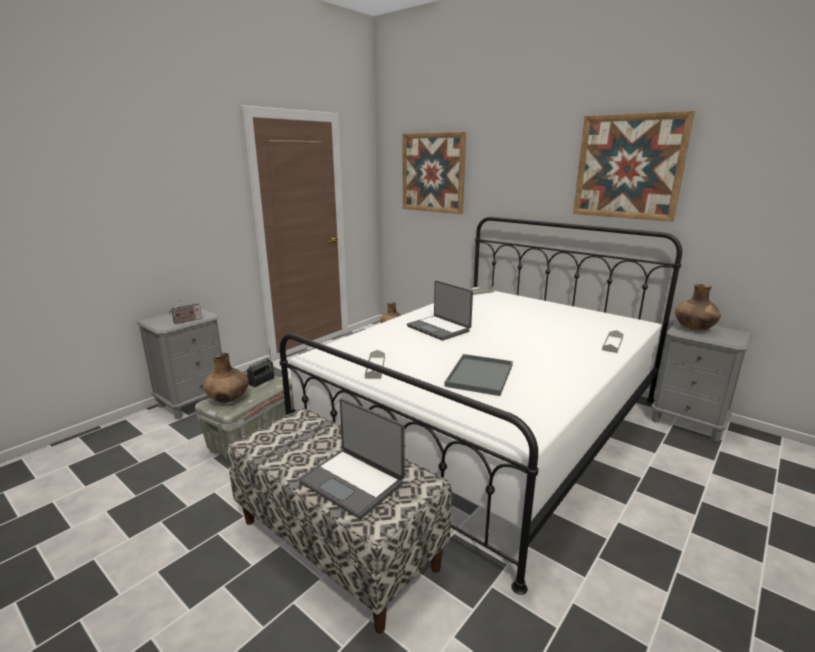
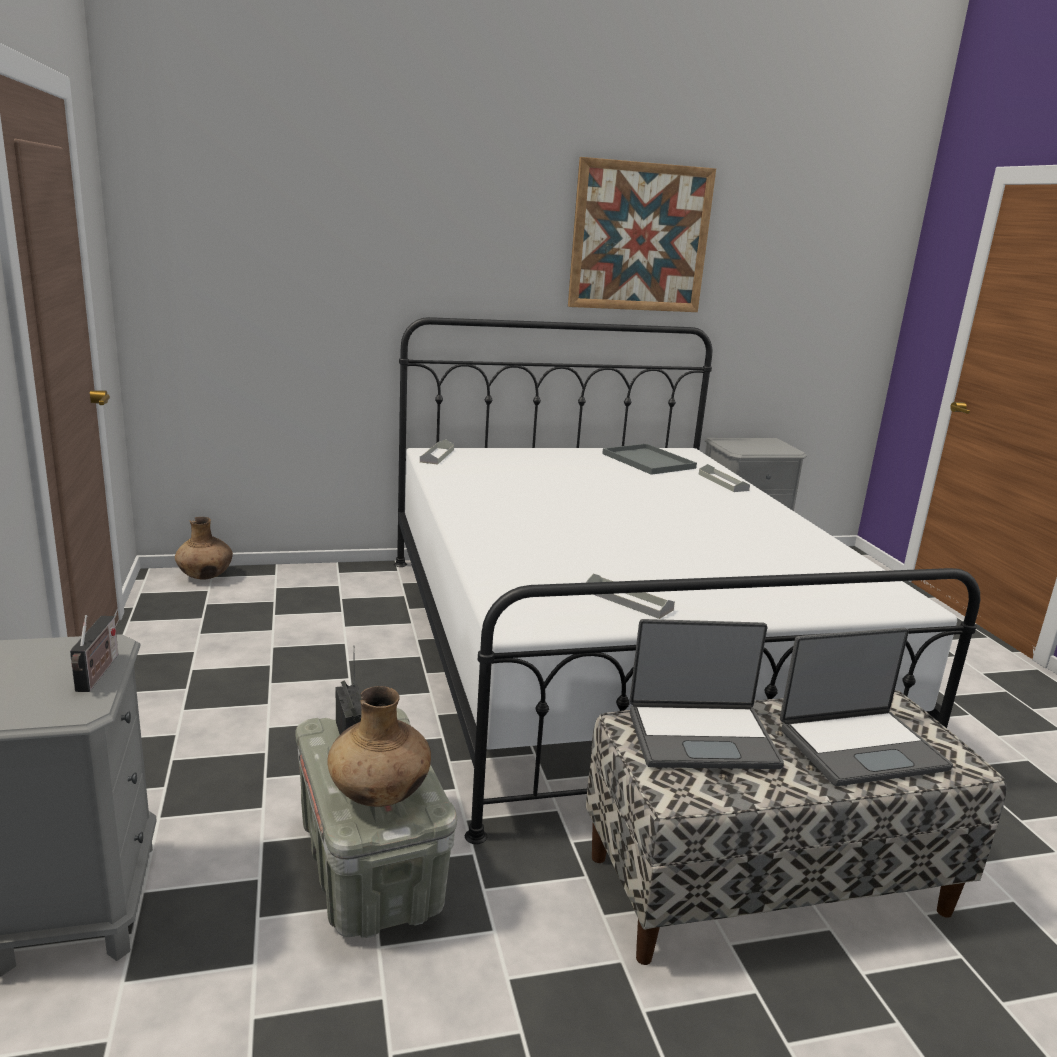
camera: 55 degrees left, 0 degrees up
(433, 173) = (281, 233): picture -> none
(439, 328) = (541, 521): laptop -> laptop (701, 737)
(480, 376) = (736, 561): grey tray -> grey tray (650, 461)
(694, 329) = (742, 445): brown vase -> none

